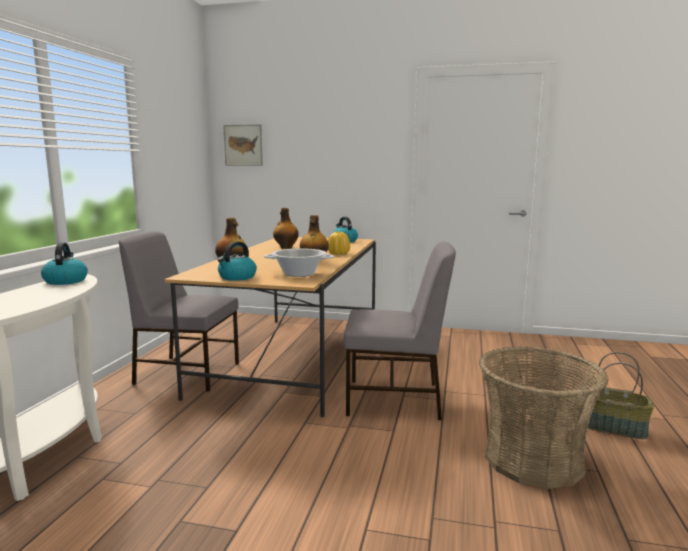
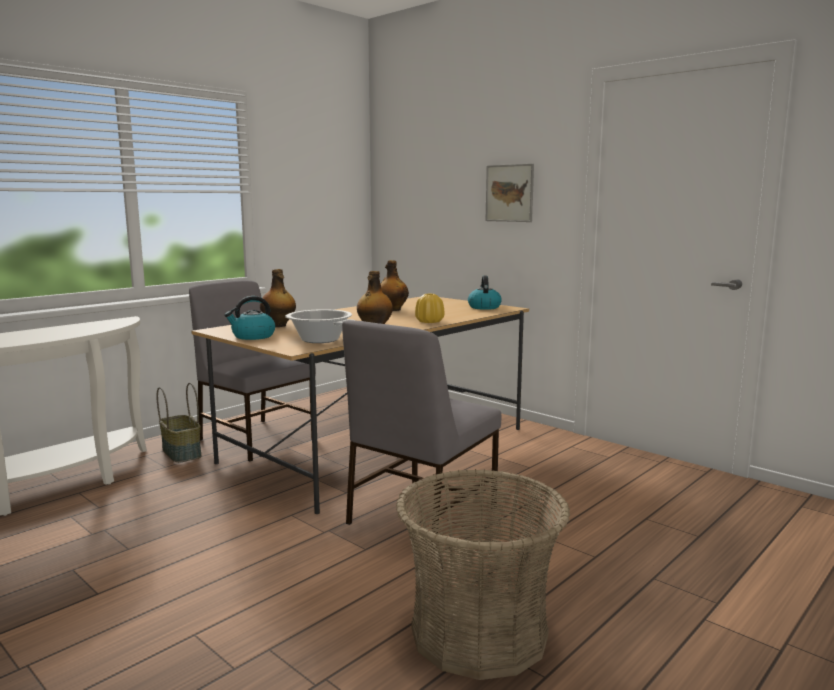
camera: 30 degrees right, 0 degrees up
(65, 281) = (106, 323): kettle -> none
(243, 145) = (400, 182): picture -> picture (509, 193)
(395, 399) = (420, 516): grey chair -> grey chair turned 90 degrees clockwise
(615, 427) = (668, 635): basket -> basket (182, 453)

